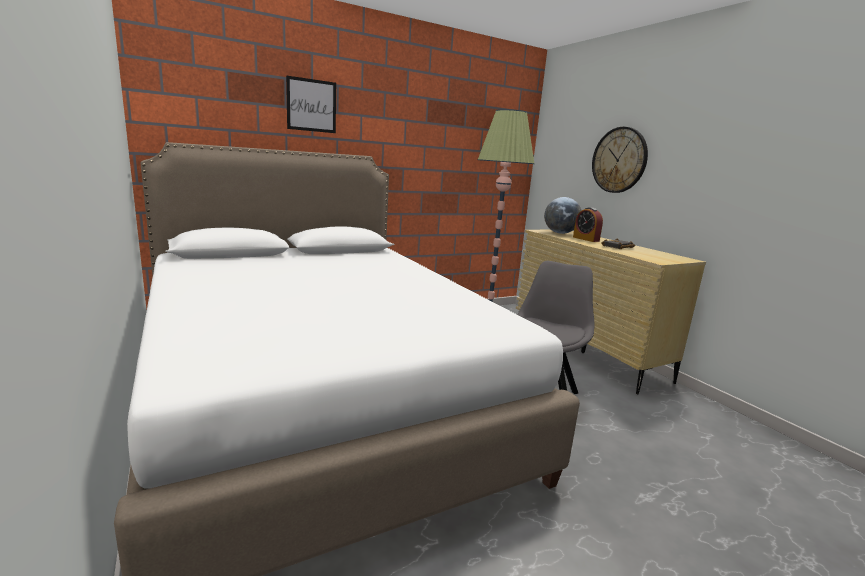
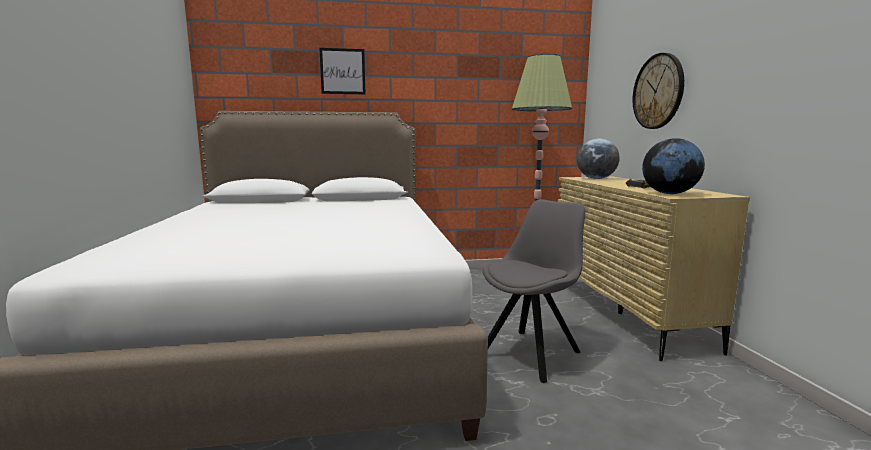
camera: 20 degrees right, 5 degrees down
(586, 239) = (618, 182): alarm clock -> none
(650, 257) = (669, 193): none -> globe

